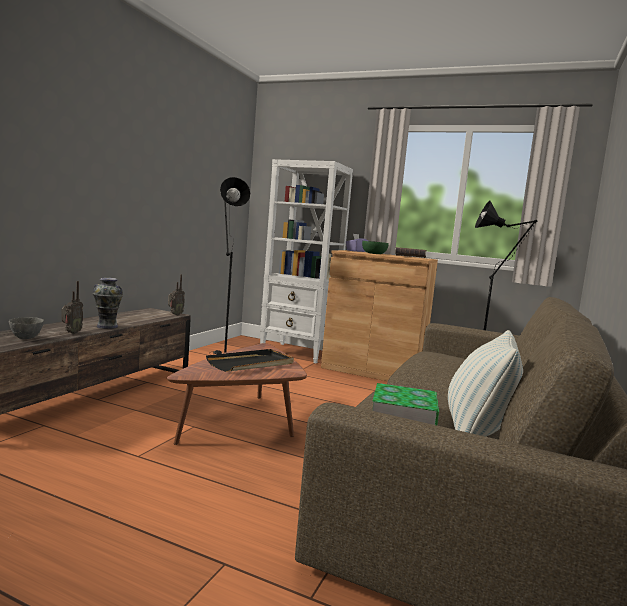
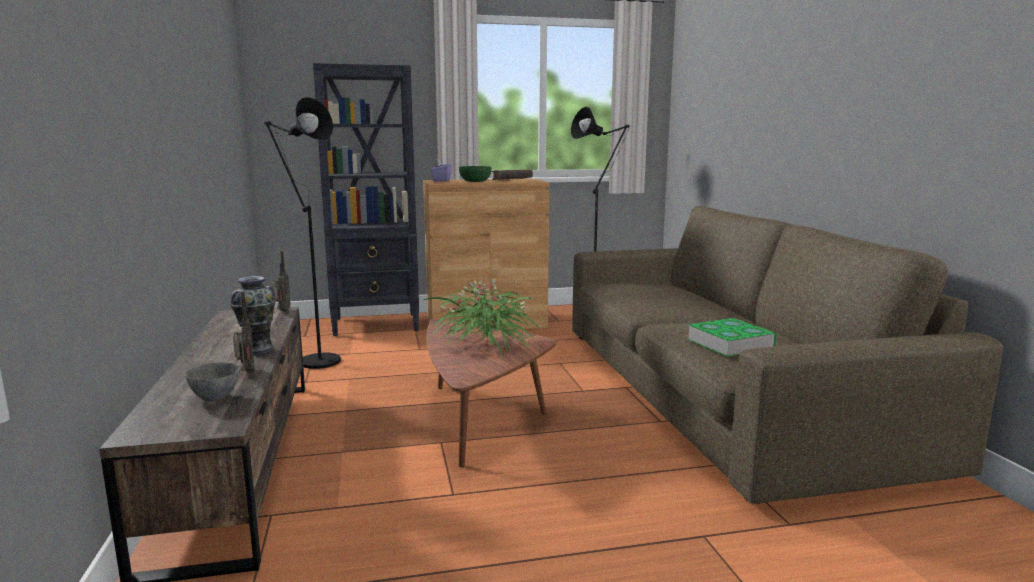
camera: 35 degrees left, 5 degrees up
(251, 363) = (485, 345): black tray -> potted plant
(298, 353) = (377, 324): white bookcase -> black bookcase
(477, 432) = (785, 344): pillow -> none

